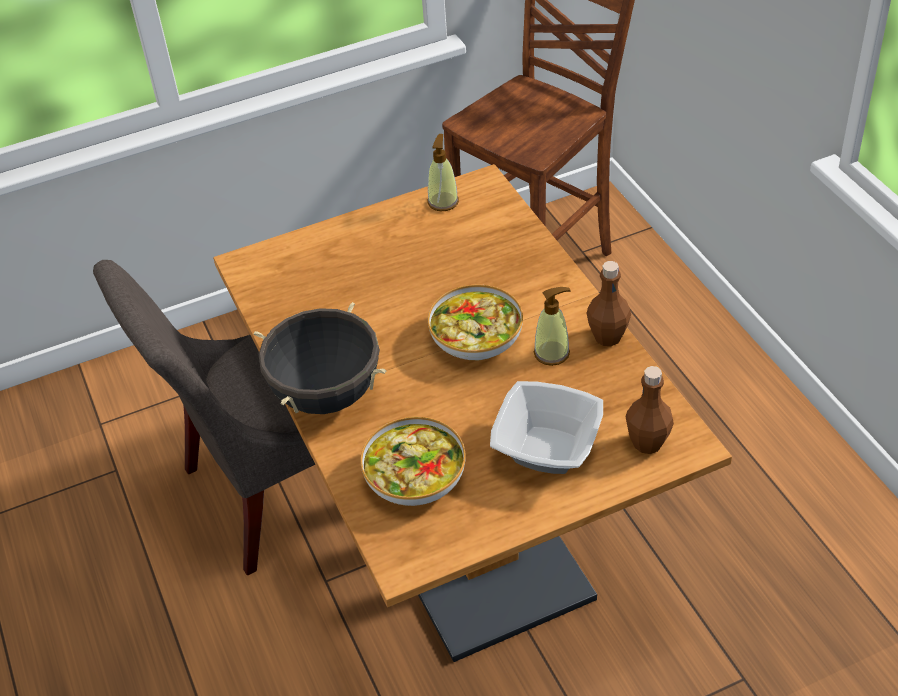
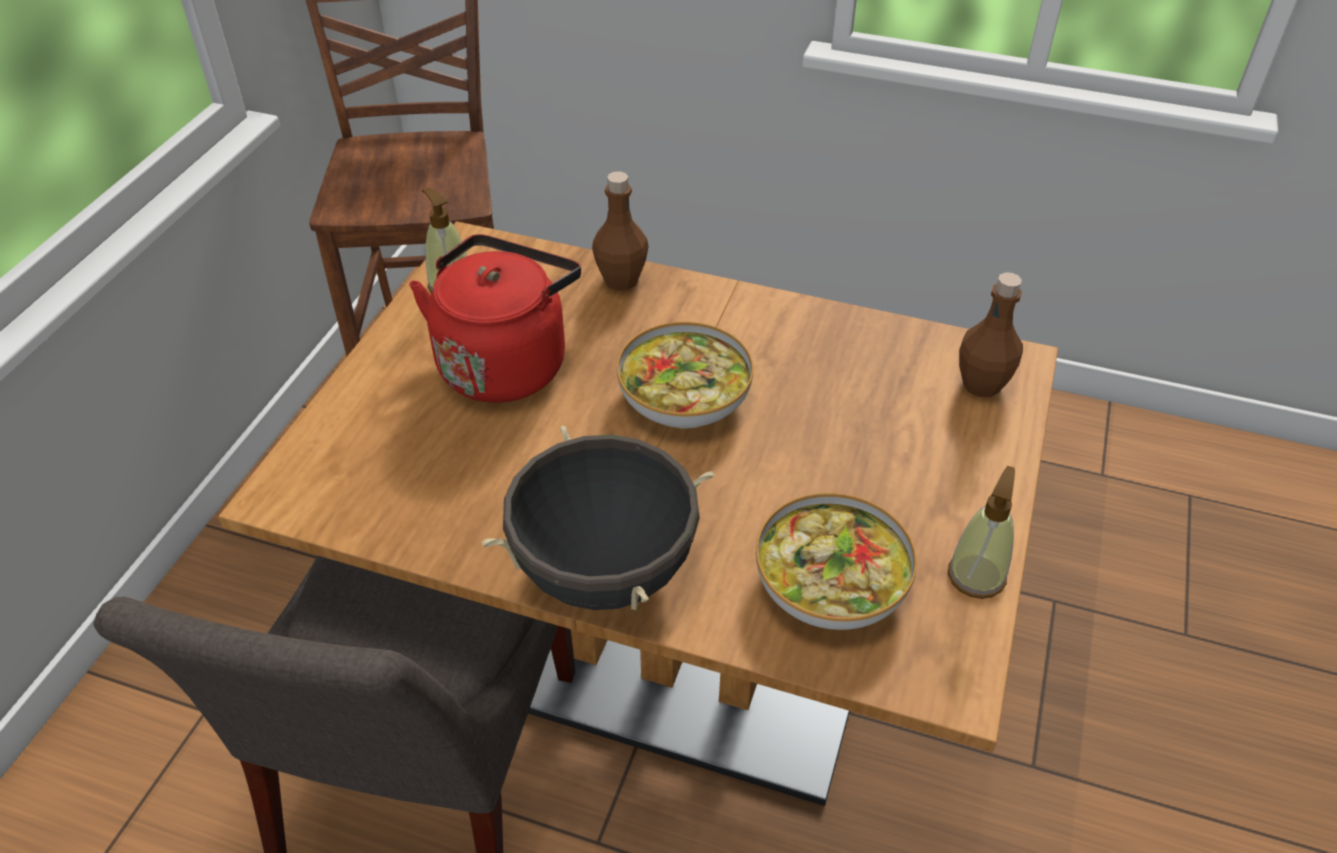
camera: 50 degrees left, 0 degrees up
(416, 261) = (505, 362): none -> red kettle
(545, 449) = (908, 456): bowl -> none
(552, 353) = (779, 362): soap dispenser -> soap dispenser (976, 575)
(607, 337) = (807, 314): brown bottle -> brown bottle (621, 280)

